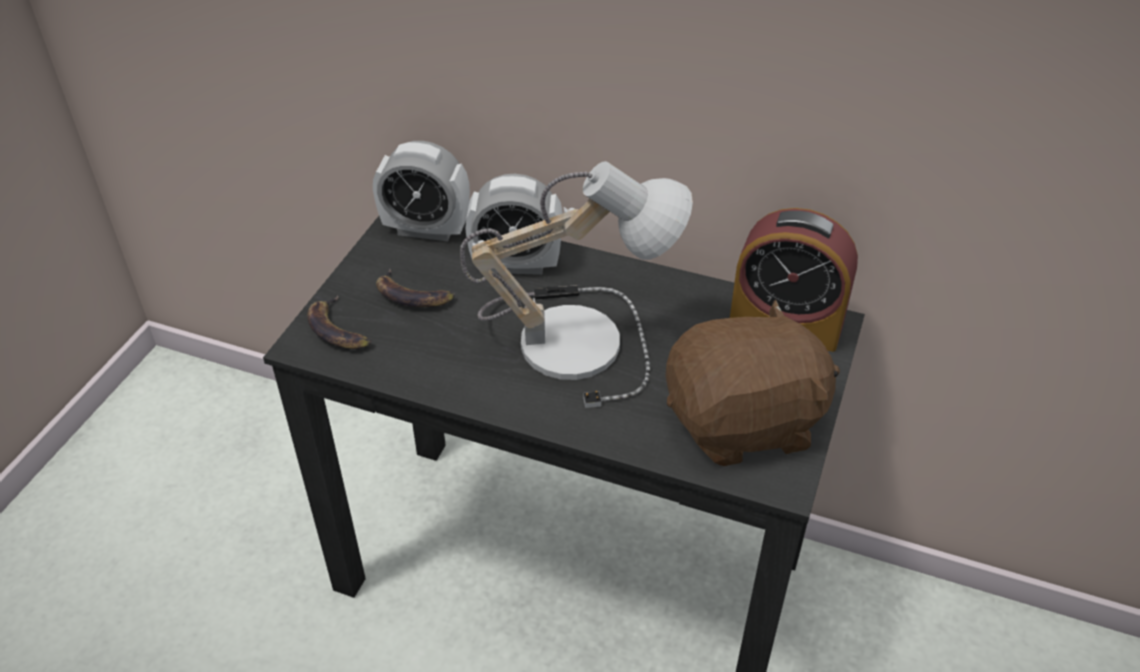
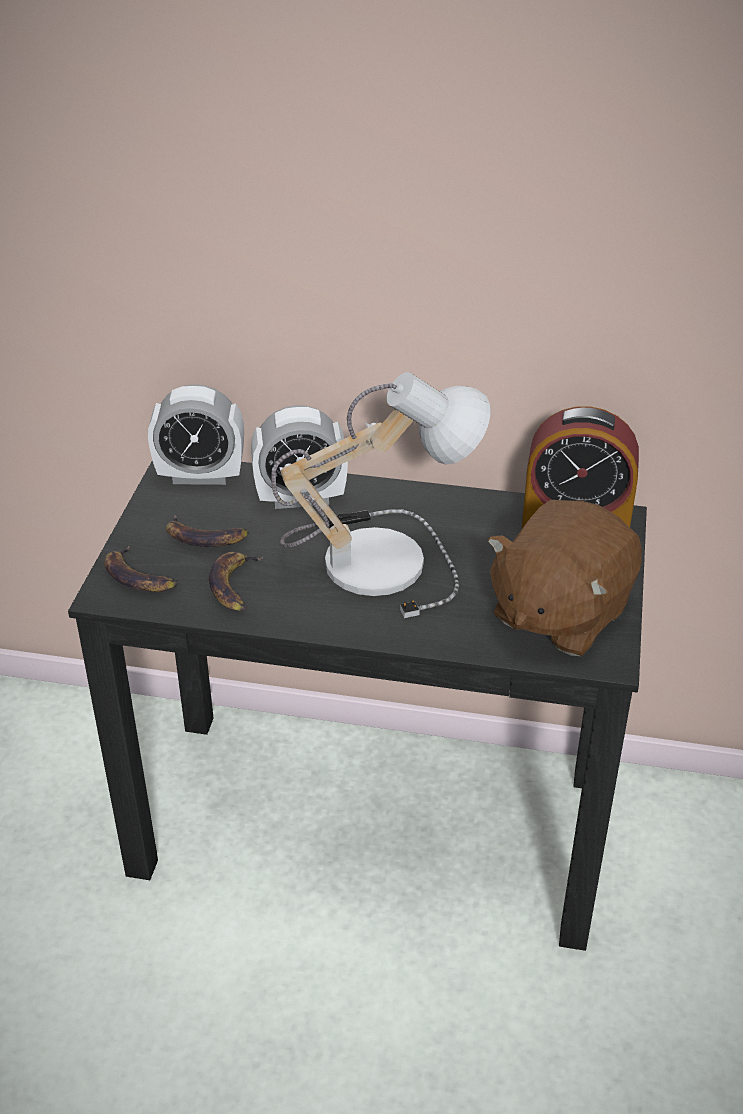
camera: 10 degrees left, 5 degrees down
(428, 351) = (235, 586): none -> banana
(744, 423) = (559, 613): brown plush toy -> brown plush toy turned 150 degrees clockwise

